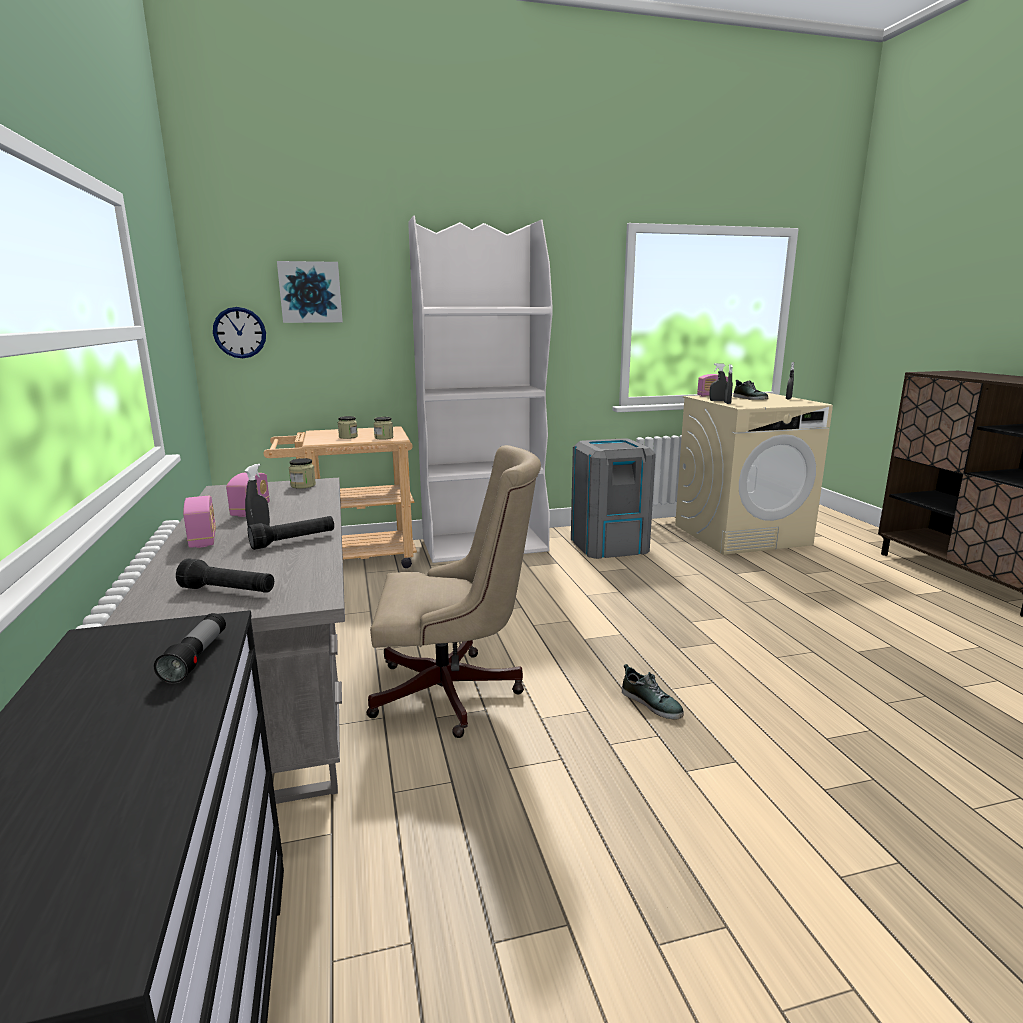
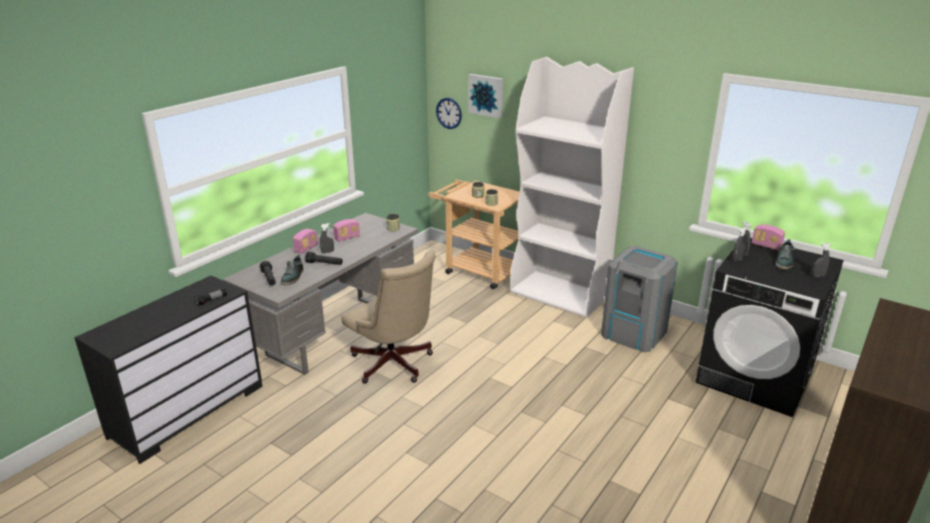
camera: 50 degrees right, 10 degrees up
(651, 703) = (452, 423): shoe -> shoe (293, 277)
(741, 534) = (755, 377): beige washing machine -> black washing machine

